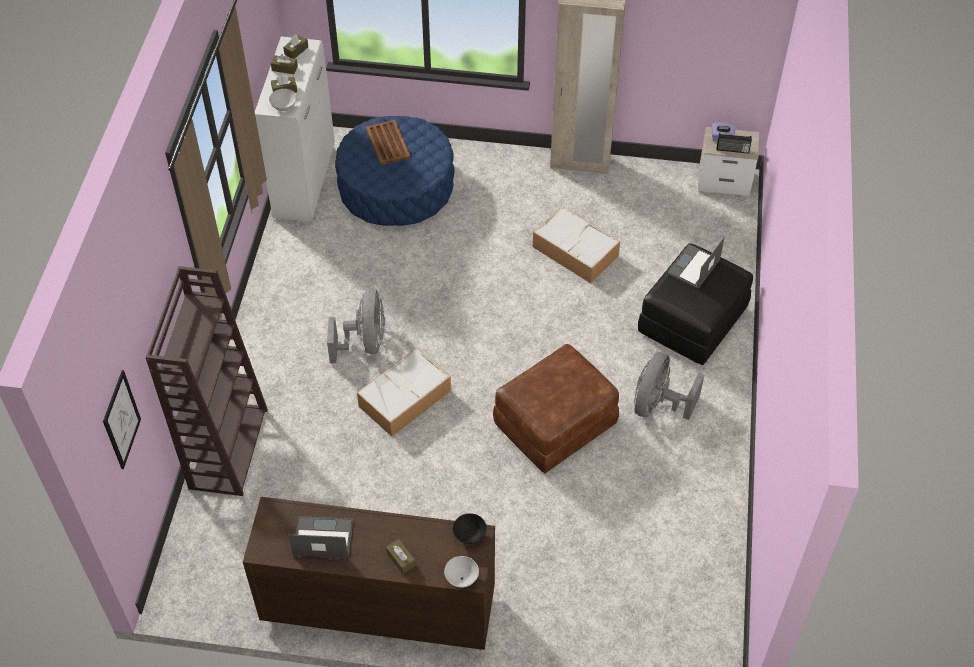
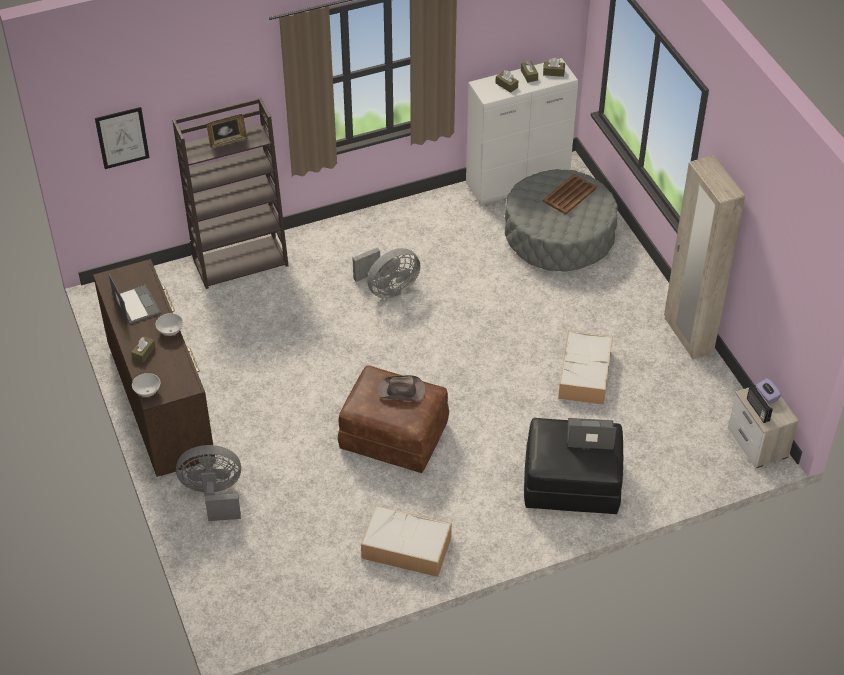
camera: 60 degrees right, 5 degrees down
(190, 334) = (228, 141): none -> picture frame
(284, 107) = (488, 93): white bowl -> white bowl (171, 331)
(396, 186) = (559, 235): blue ottoman -> grey ottoman
(404, 399) = (352, 336): storage box -> storage box (405, 547)
(470, 536) = (187, 381): black bowl -> none
(554, 377) = (402, 391): none -> brown hat
(658, 405) = (463, 495): grey fan -> grey fan (214, 495)

